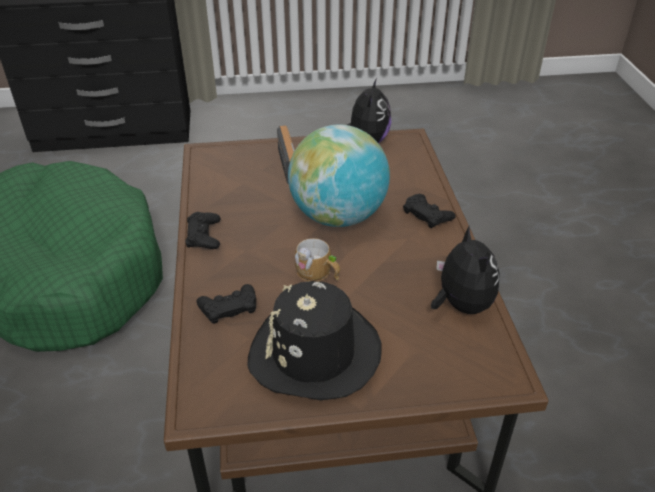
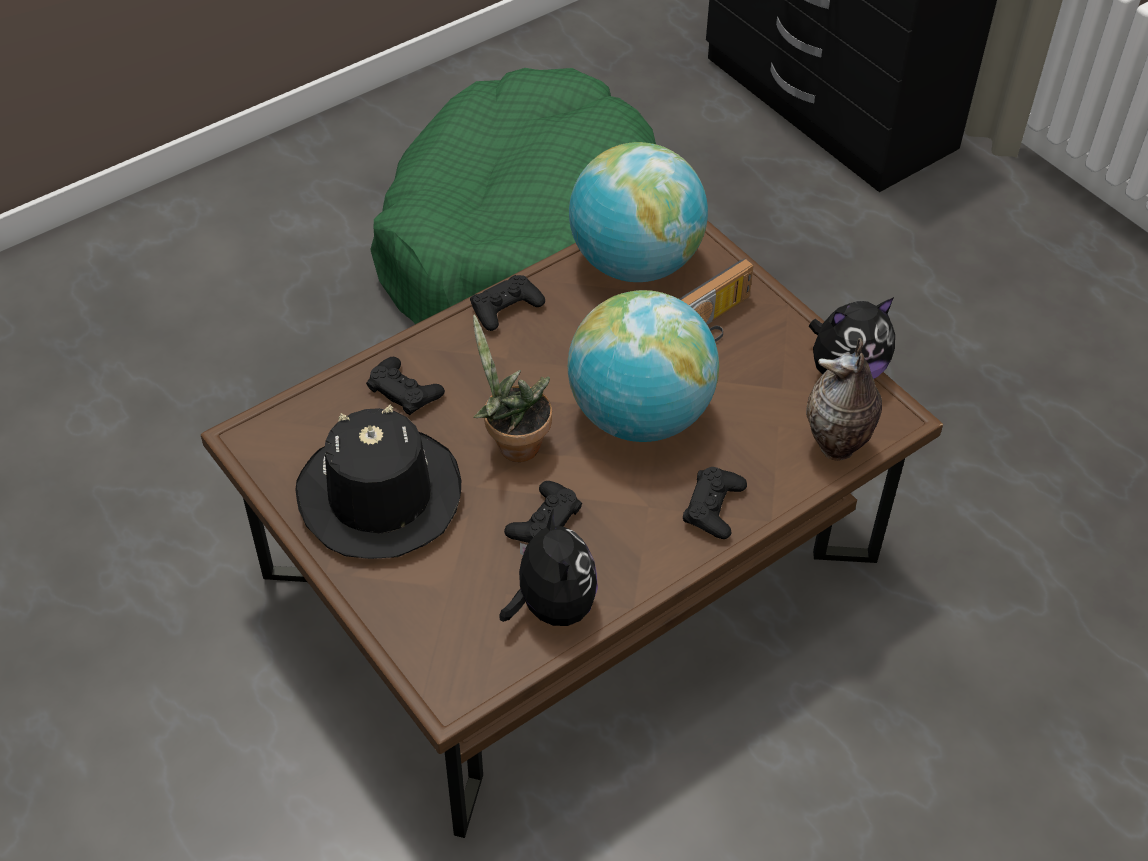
camera: 60 degrees right, 10 degrees up
(221, 176) = (635, 263): none -> globe
(318, 274) = (512, 444): mug -> potted plant
(390, 283) = (544, 521): none -> black game controller
(415, 161) = (837, 447): none -> vase
(461, 305) = (551, 606): plush toy -> plush toy turned 60 degrees counterclockwise

